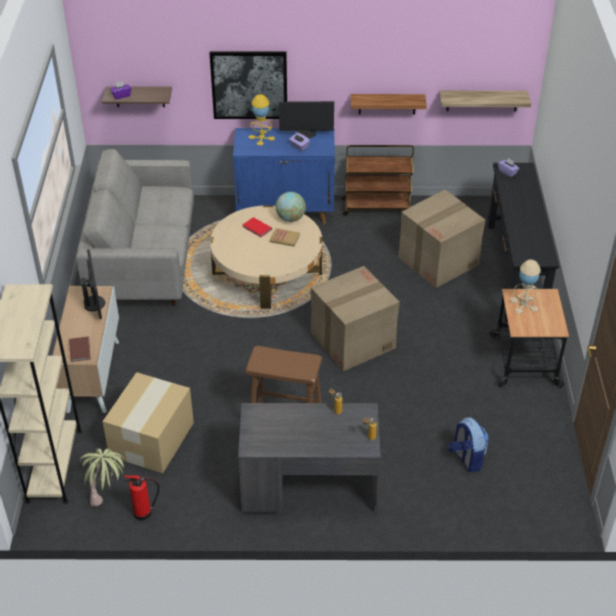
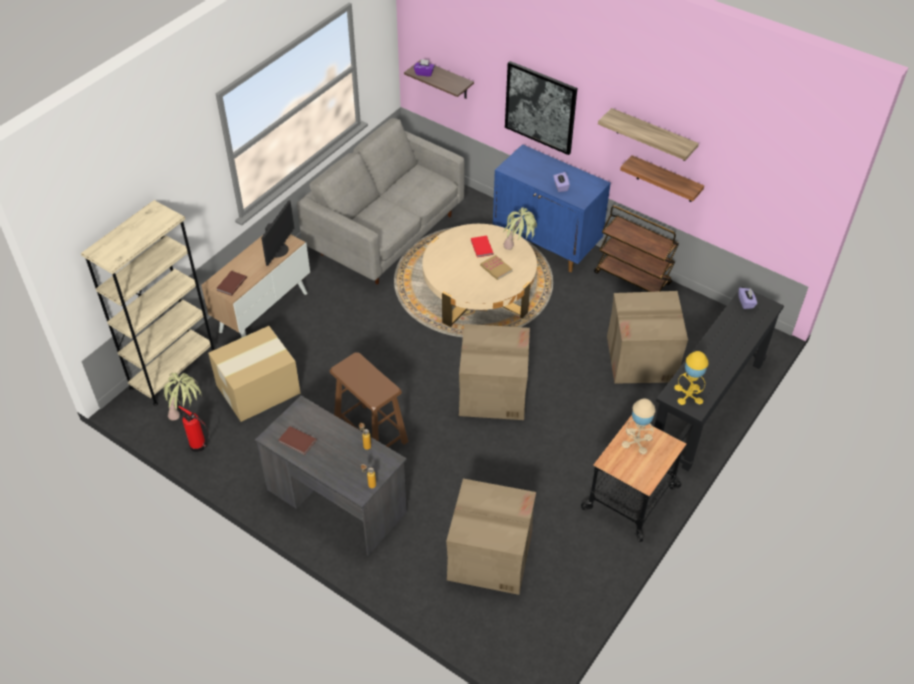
camera: 35 degrees right, 5 degrees up
(261, 138) = (535, 163): yellow table lamp -> yellow table lamp (688, 394)
(276, 439) = (297, 442): none -> brown book
(290, 218) = (518, 252): globe -> potted plant
(306, 133) = (579, 177): monitor -> none
(466, 458) = (489, 555): backpack -> cardboard box
(482, 100) = (762, 217): shelf -> shelf (652, 135)

